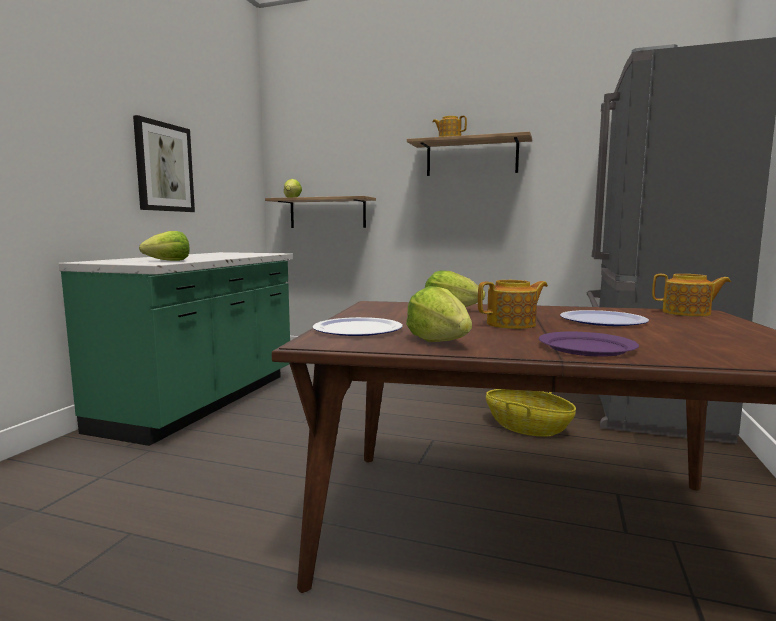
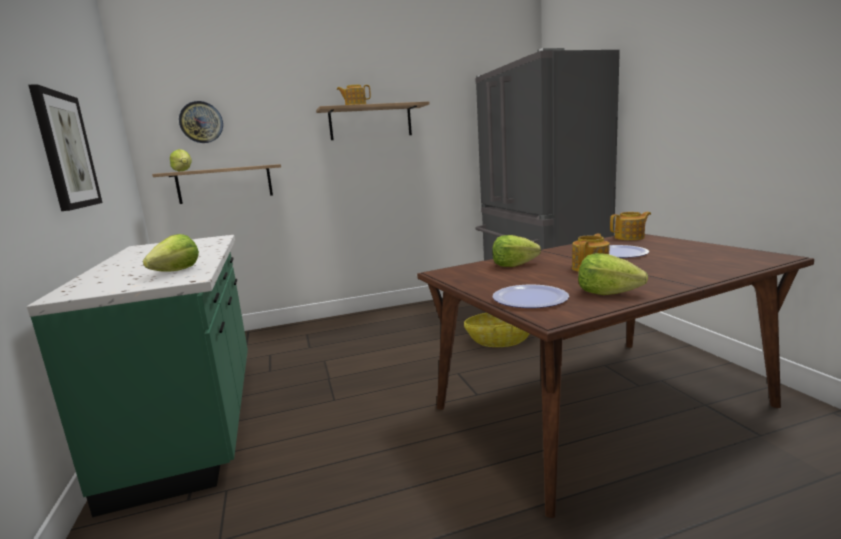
camera: 35 degrees left, 5 degrees up
(316, 156) = (201, 122): none -> wall clock
(586, 347) = (678, 275): purple plate -> none

